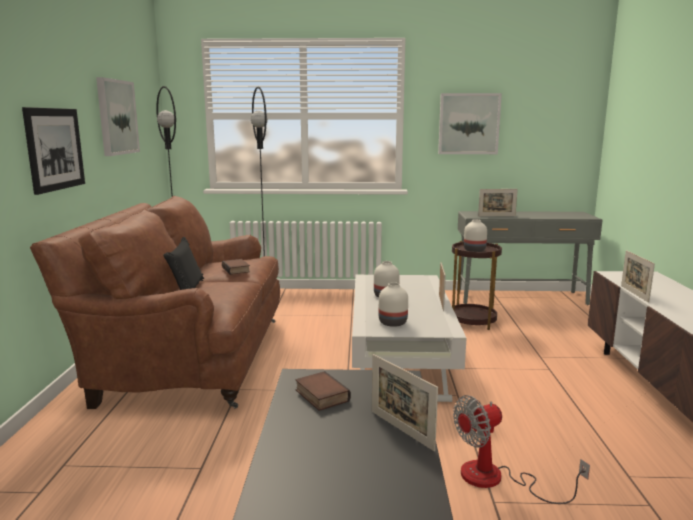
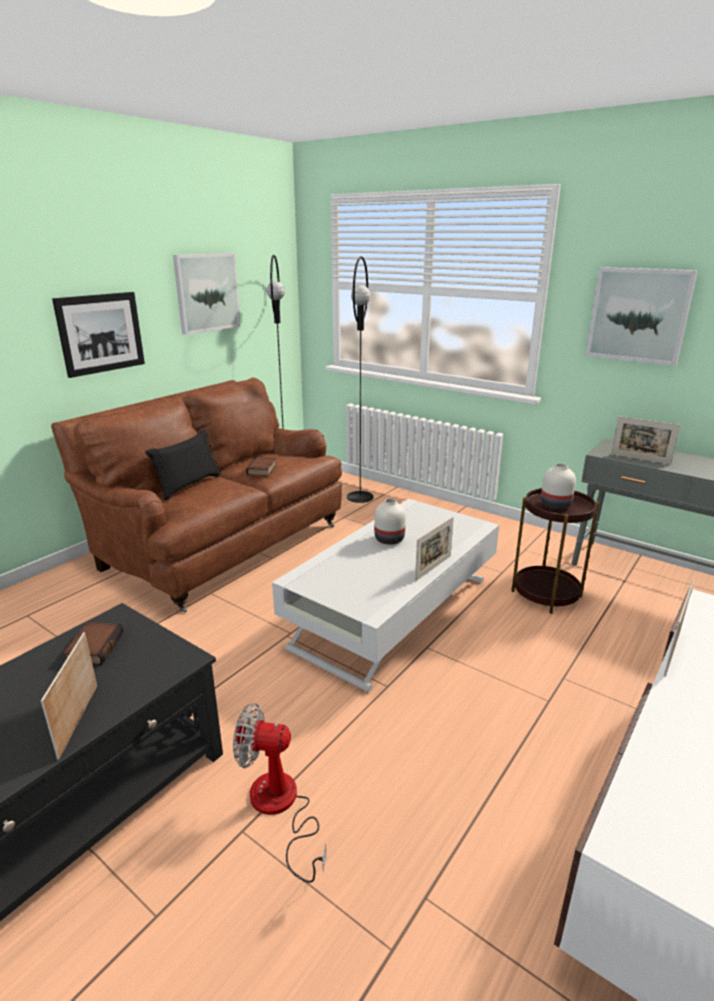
camera: 35 degrees right, 10 degrees up
(393, 323) = (336, 579): white vase -> none

